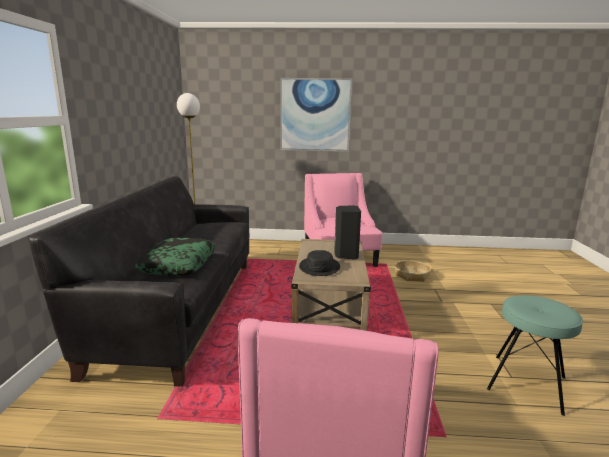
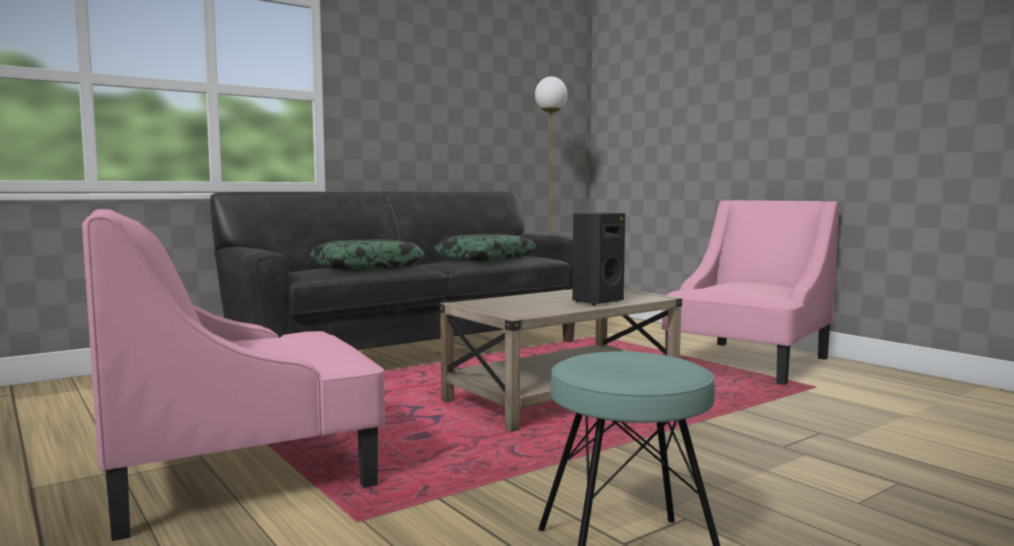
camera: 50 degrees right, 10 degrees down
(211, 232) = (485, 258): none -> pillow
(315, 115) = (763, 94): picture -> none
(319, 267) = (519, 301): black hat -> none
(411, 275) = (824, 409): basket -> none

